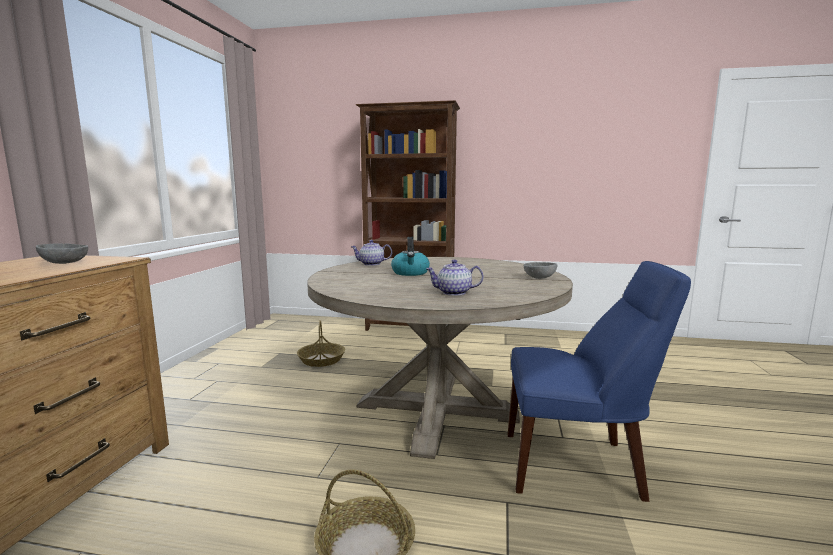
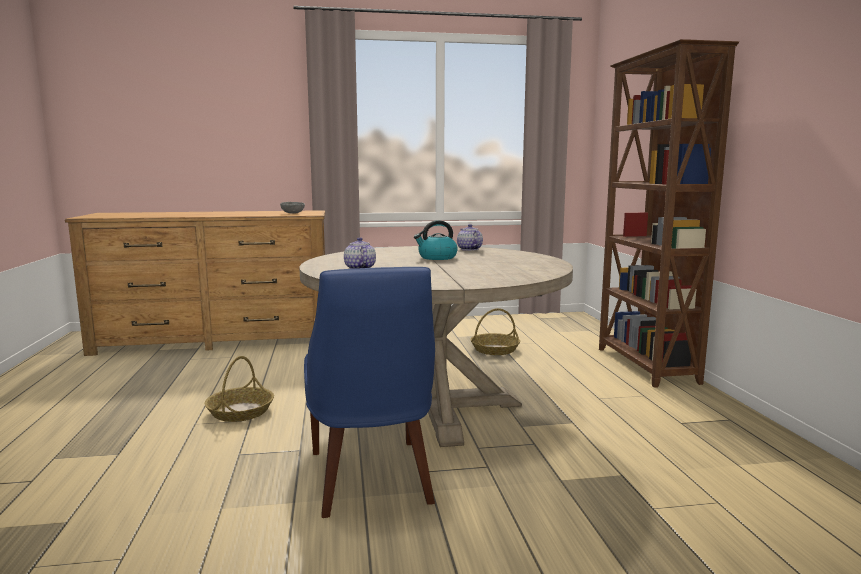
camera: 70 degrees right, 0 degrees up
(538, 277) = (464, 281): grey bowl -> none

